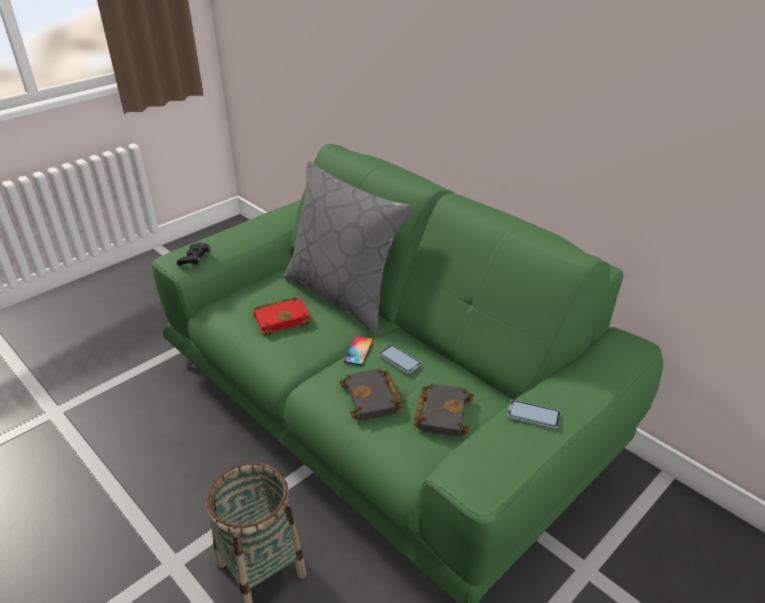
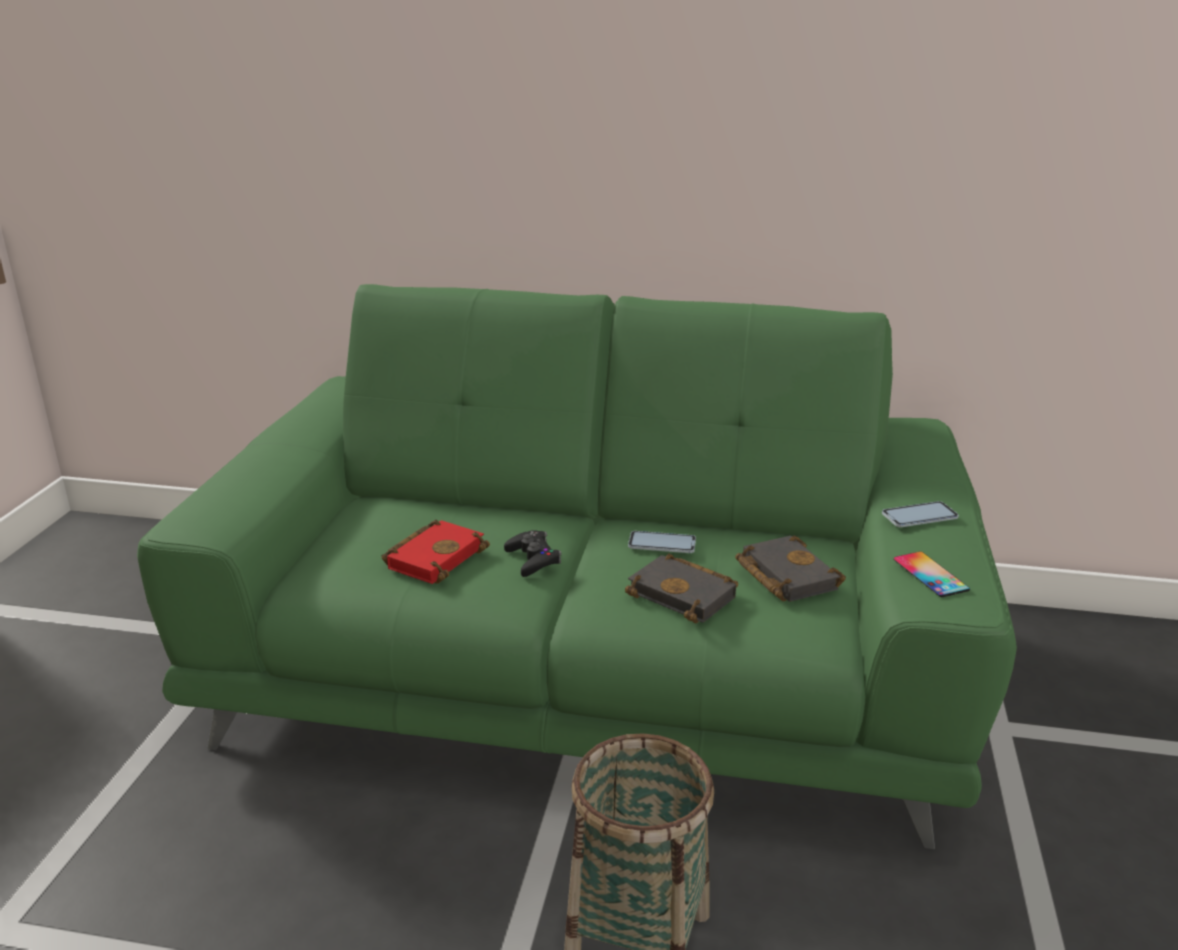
camera: 35 degrees left, 10 degrees down
(195, 258) = (226, 512): black game controller -> black game controller (533, 559)
(343, 294) = (487, 503): grey pillow -> none
(358, 350) = (595, 554): phone -> phone (930, 574)

